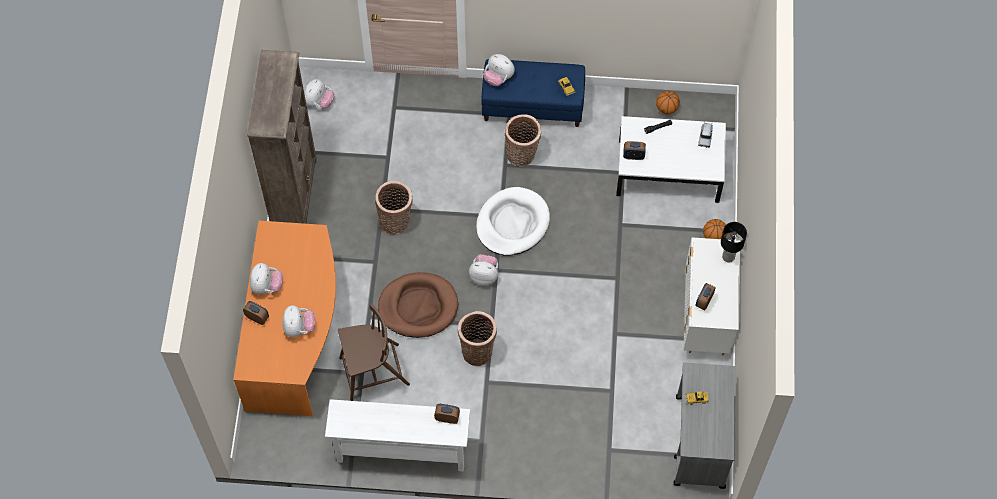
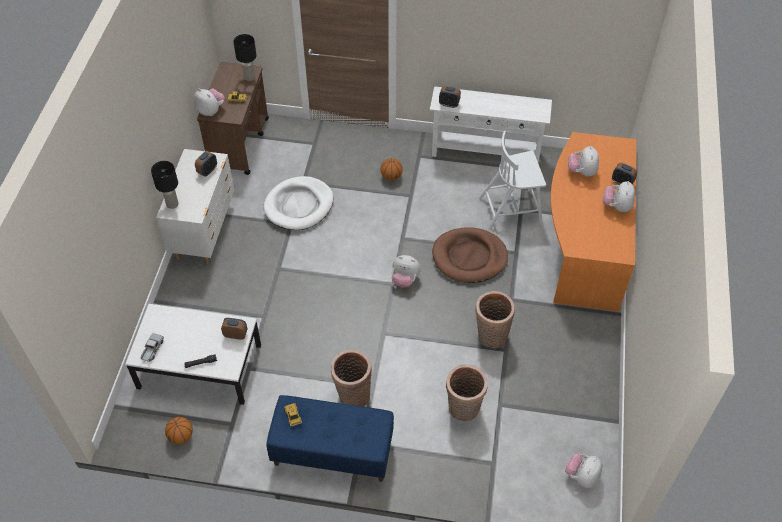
camera: 175 degrees left, 10 degrees down
(295, 194) = (598, 371): brown bookcase -> none
(372, 372) = (511, 209): brown chair -> white chair
(477, 350) = (416, 219): basket -> basket (463, 409)
(498, 78) = (371, 434): plush toy -> plush toy (211, 111)
(512, 223) = (372, 325): white dog bed -> white dog bed (299, 206)
(692, 435) = (249, 77): none -> black table lamp
(699, 442) = (239, 143): grey cart -> brown cart
(714, 237) = (174, 298): basketball -> basketball (391, 176)

